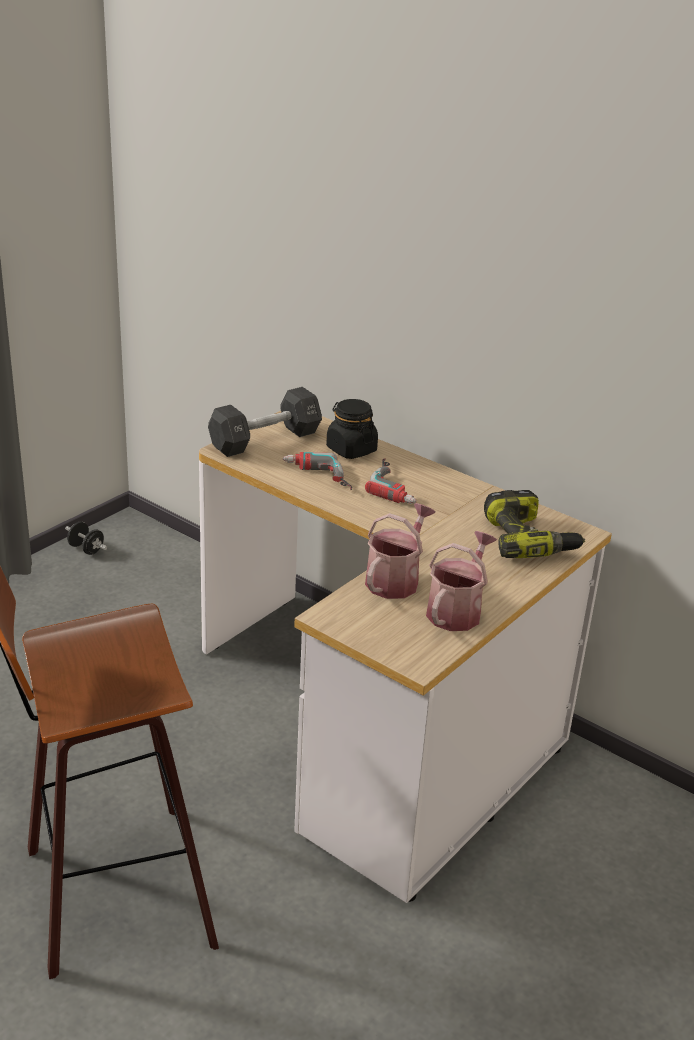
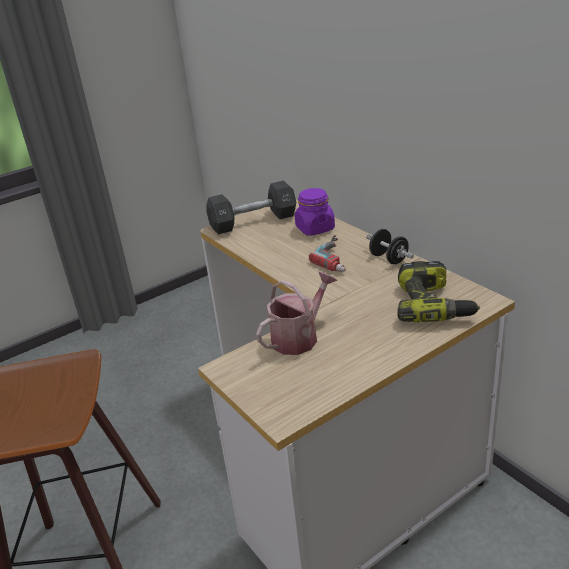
camera: 20 degrees right, 0 degrees up
(86, 549) = (178, 299): black dumbbell -> black dumbbell (388, 259)
(316, 478) = (276, 250): power drill -> none
(351, 450) = (315, 228): black jar -> purple jar
(457, 610) = (340, 368): watering can -> none

